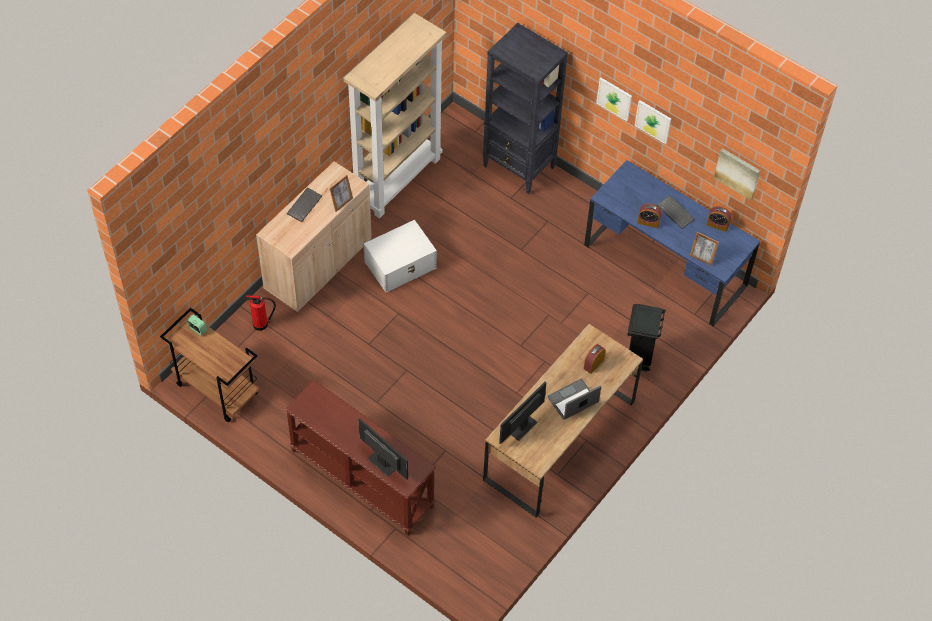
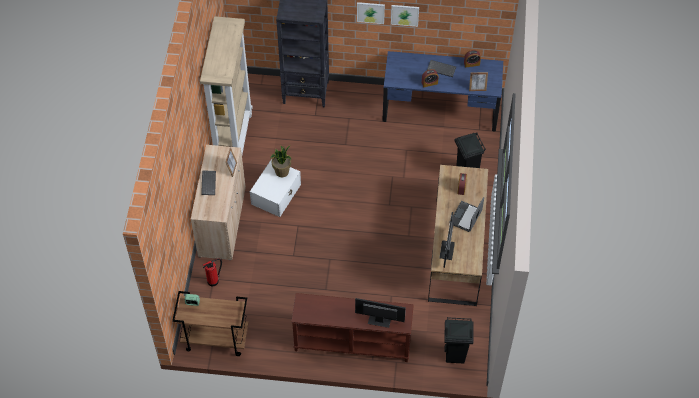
camera: 30 degrees left, 0 degrees up
(415, 240) = (282, 172): none -> potted plant
(469, 560) = (455, 355): none -> black trash can
(737, 173) = (478, 22): picture -> none

